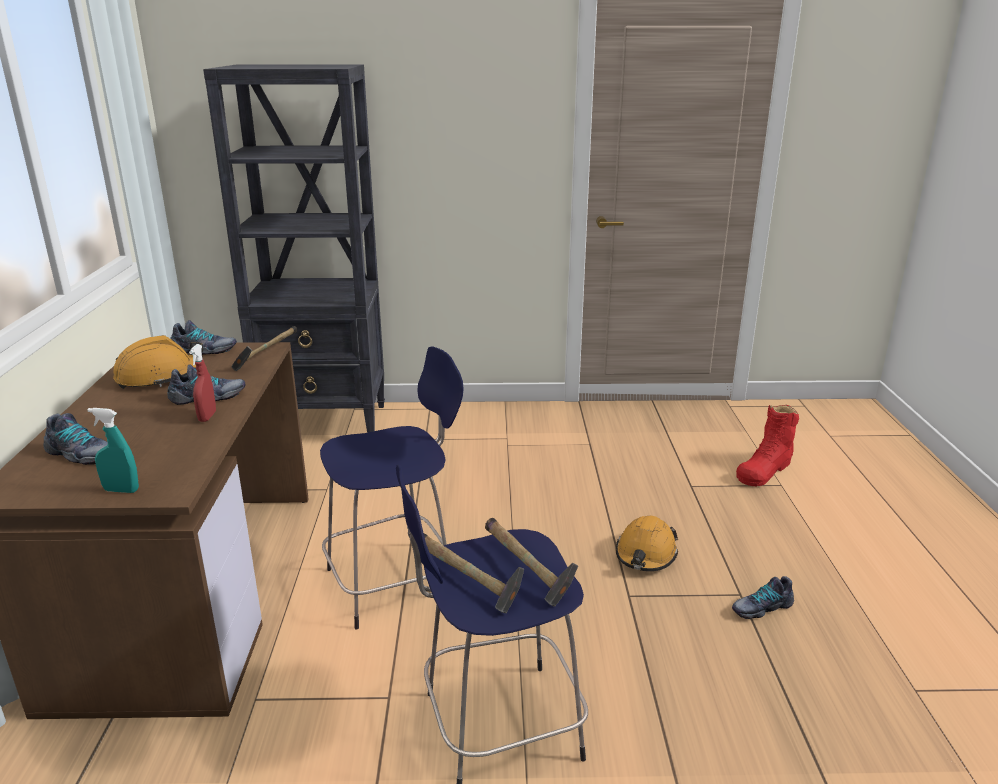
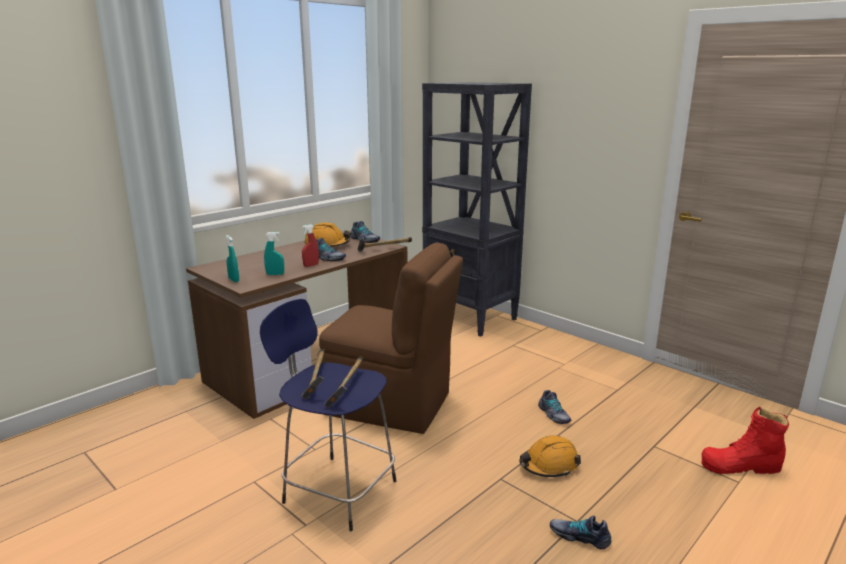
camera: 45 degrees right, 5 degrees down
(81, 455) = (247, 264): shoe -> shoe (553, 415)
(178, 452) = (275, 274): none -> turquoise spray bottle
(395, 582) = (390, 404): blue stool -> brown chair

